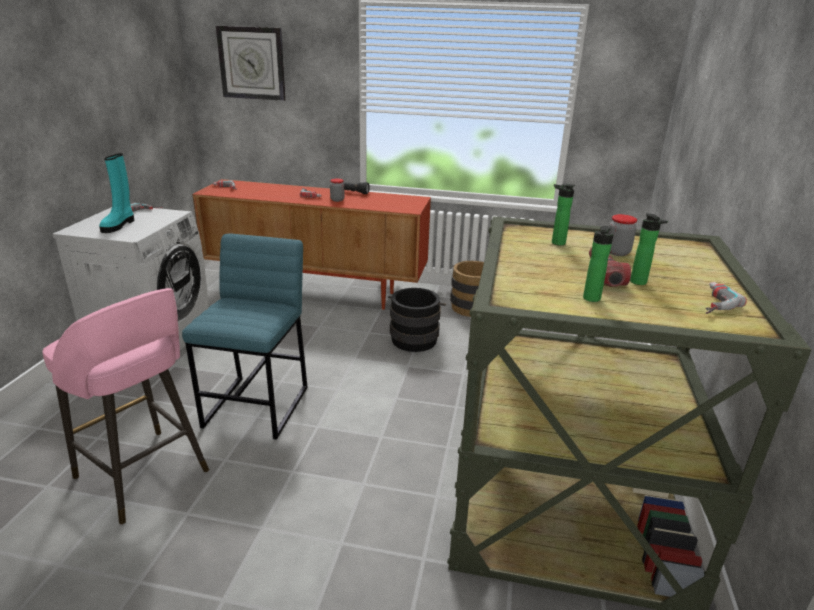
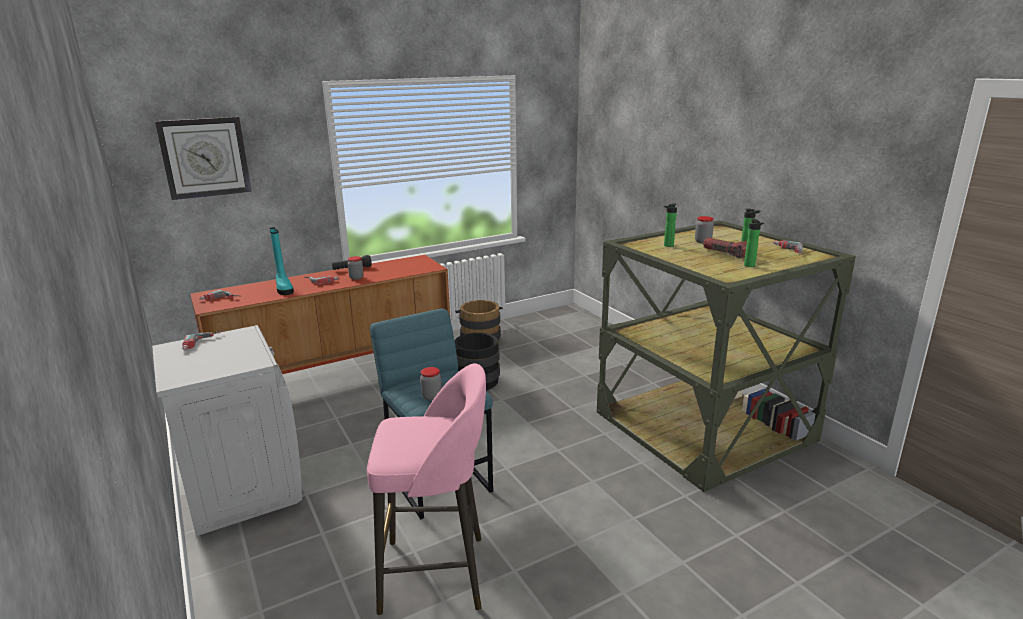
camera: 40 degrees left, 5 degrees down
(119, 225) = (214, 359): turquoise boot -> turquoise boot (283, 288)
(220, 317) = (431, 396): none -> jar

